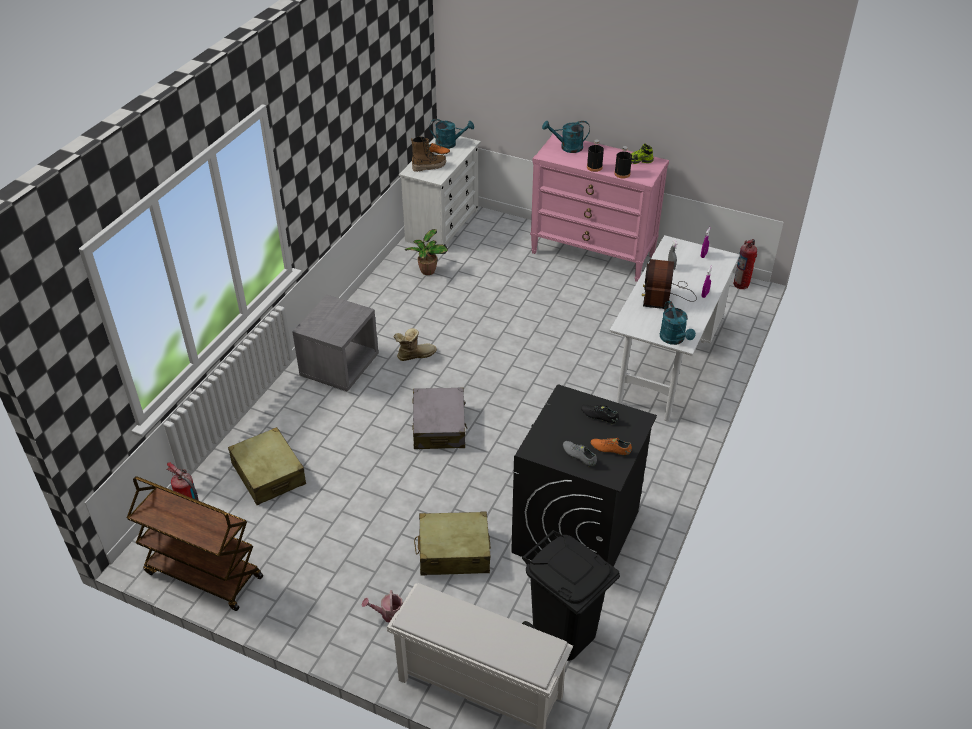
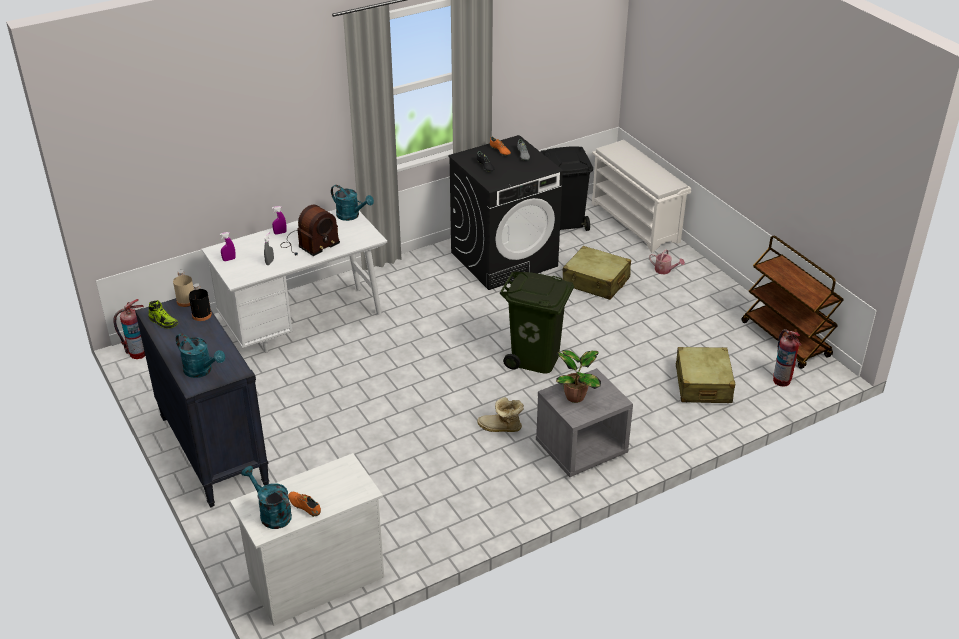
camera: 145 degrees left, 5 degrees down
(427, 271) = (401, 518): potted plant -> potted plant (576, 396)
(429, 166) = (336, 487): boot -> none
(439, 427) = (535, 359): grey suitcase -> green trash can
(593, 254) = (212, 450): pink dresser -> black dresser
(594, 167) = (214, 334): black bottle -> none
(647, 177) = (186, 301): none -> beige bottle
(674, 339) = (351, 216): turquoise watering can -> turquoise watering can turned 105 degrees clockwise

